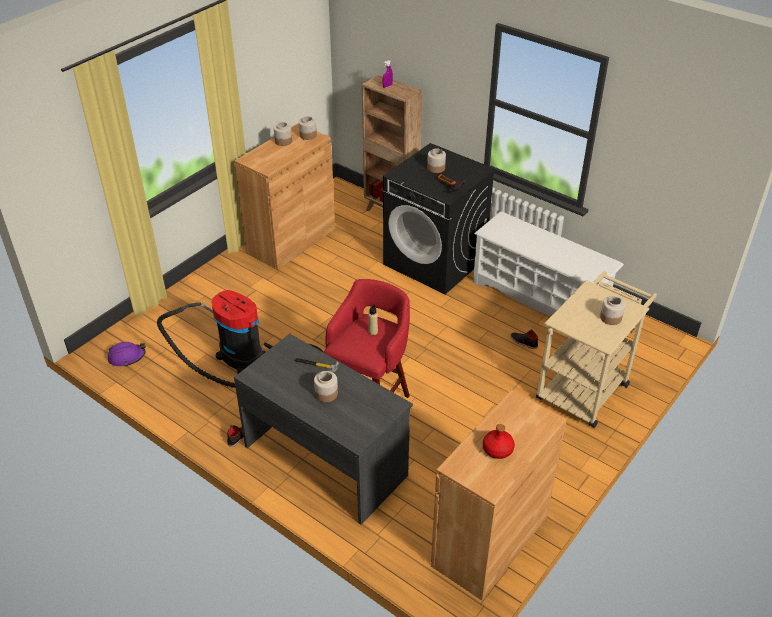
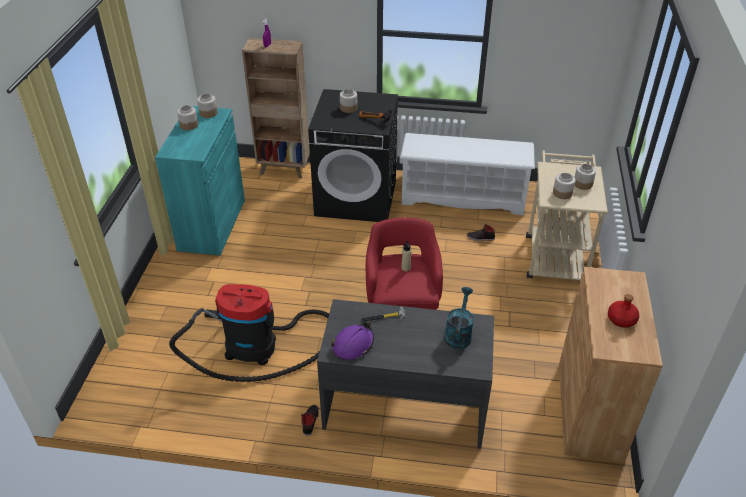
camera: 30 degrees left, 0 degrees up
(127, 357) = (132, 397): purple hard hat -> purple hard hat (353, 345)
(291, 240) = (212, 224): brown cabinet -> turquoise cabinet
(326, 394) = (415, 339): jar -> jar (562, 193)
(366, 405) = (458, 333): none -> turquoise watering can

